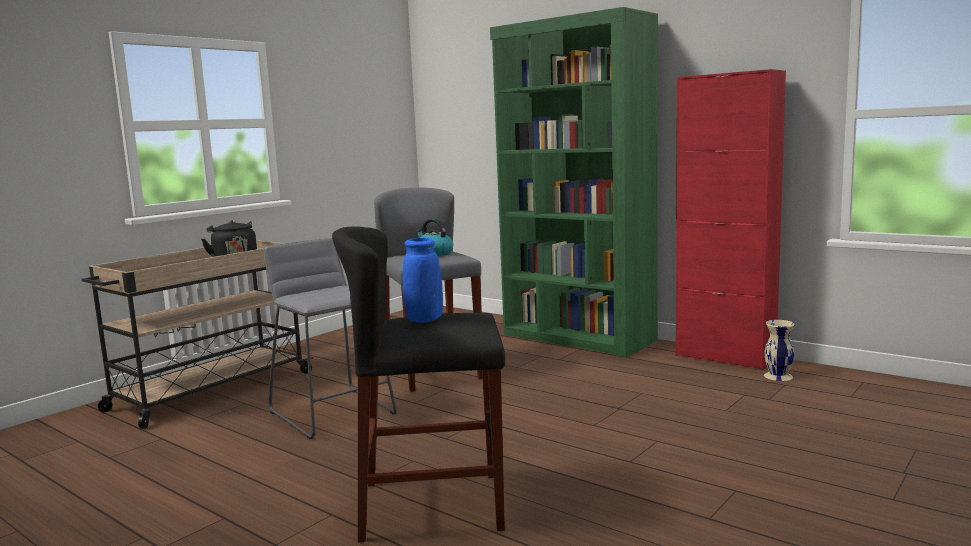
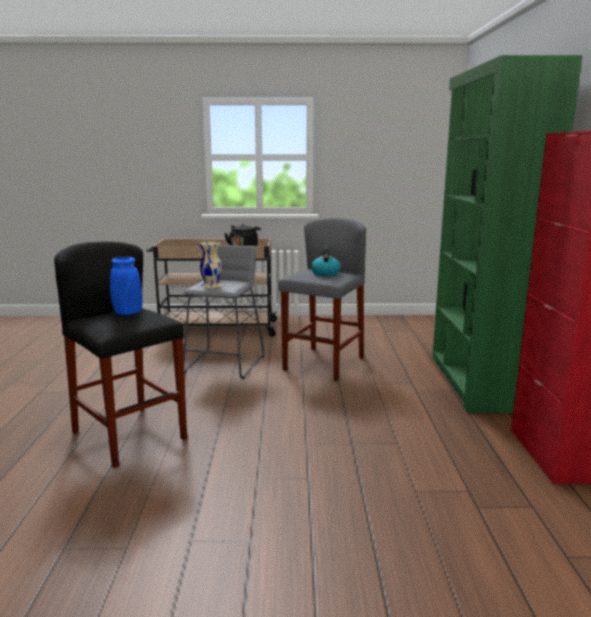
camera: 50 degrees right, 5 degrees up
(777, 376) = (550, 496): beige vase -> beige vase (211, 285)

